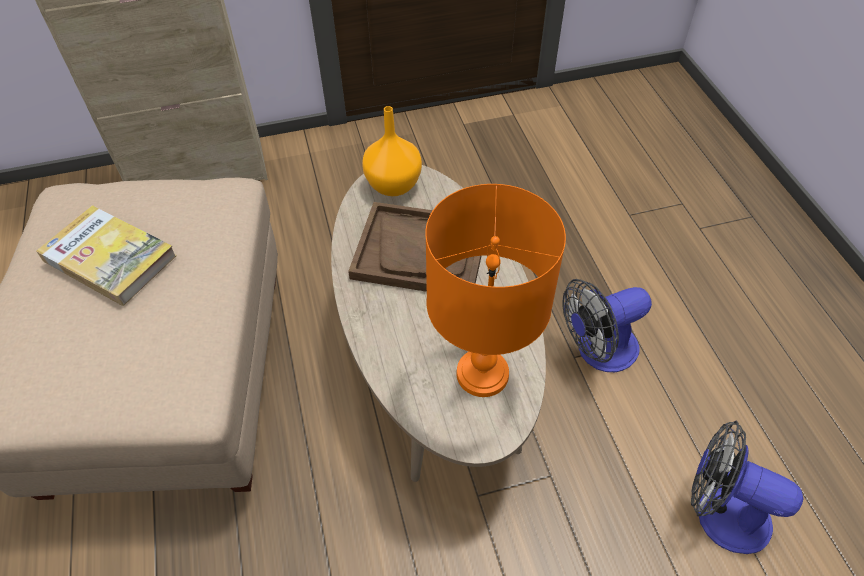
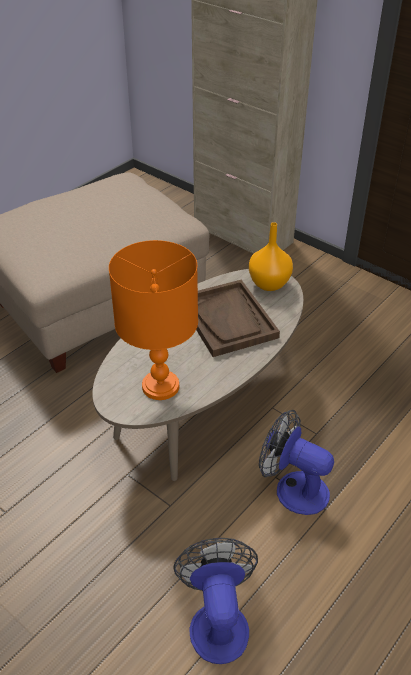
camera: 55 degrees right, 10 degrees down
(109, 258) = (98, 209): book -> none

